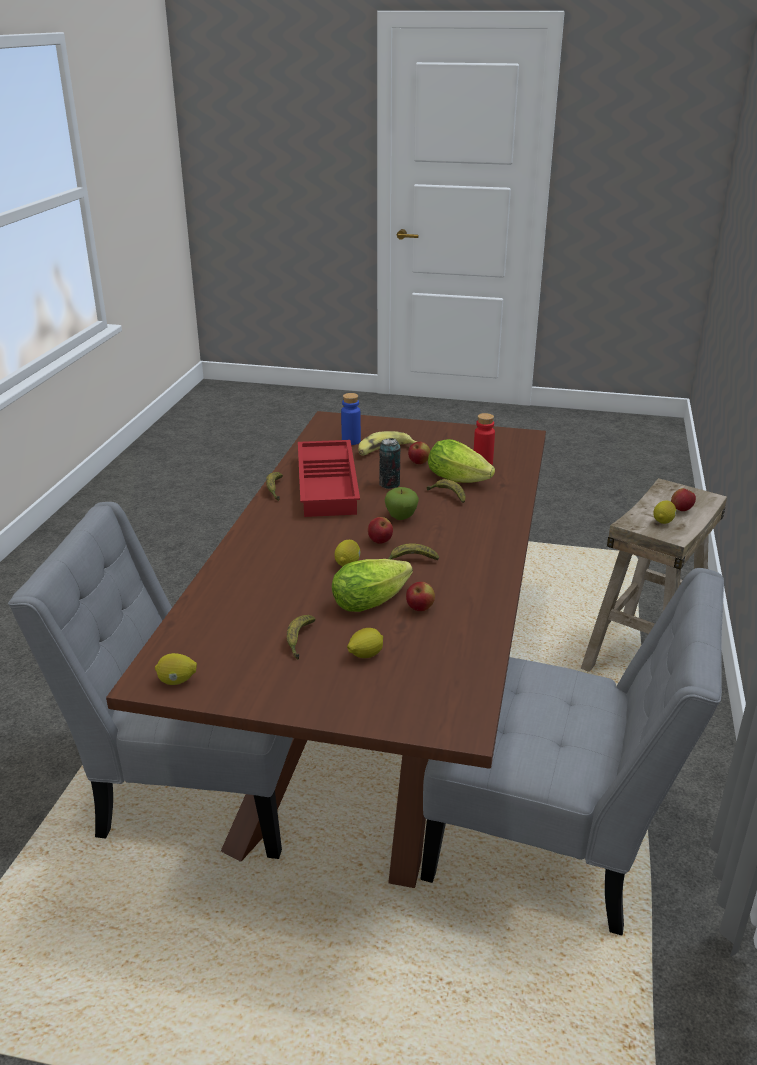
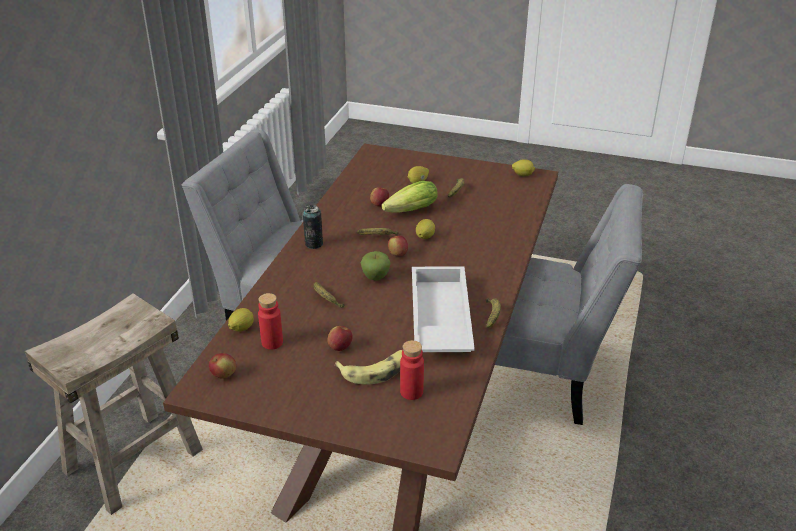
camera: 175 degrees left, 5 degrees up
(329, 485) = (438, 319): red tray -> white tray
(351, 441) = (411, 392): blue bottle -> red bottle
(389, 484) = (378, 317): can -> can (314, 244)
(461, 479) = (305, 320): lettuce -> none
(663, 521) = (119, 325): lemon -> lemon (241, 328)
(681, 509) = (86, 341): apple -> apple (224, 375)

